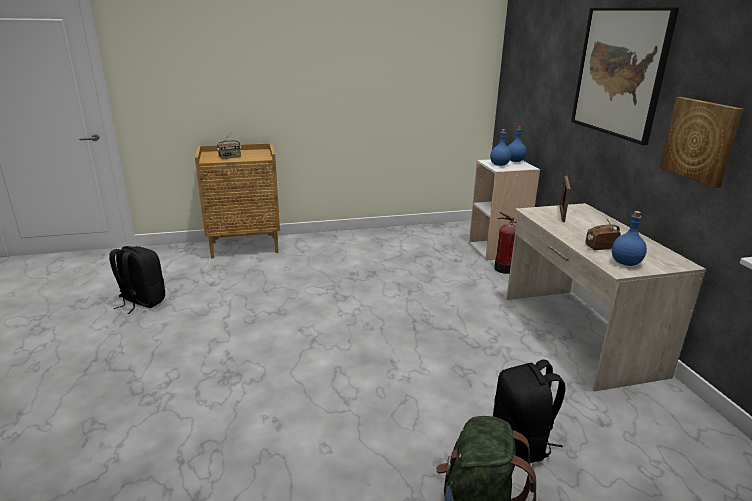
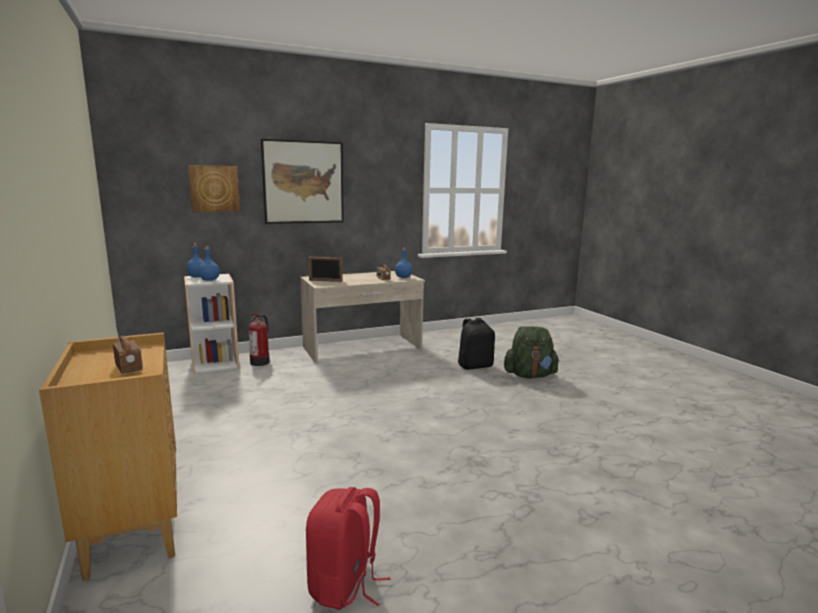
camera: 100 degrees left, 10 degrees down
(141, 302) = (345, 585): black backpack -> red backpack
(700, 140) = (377, 210): picture -> picture (214, 188)

